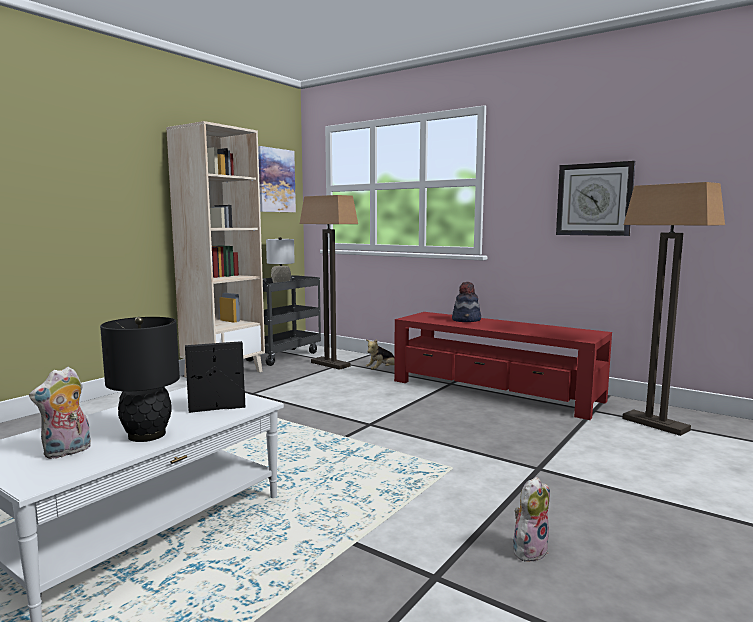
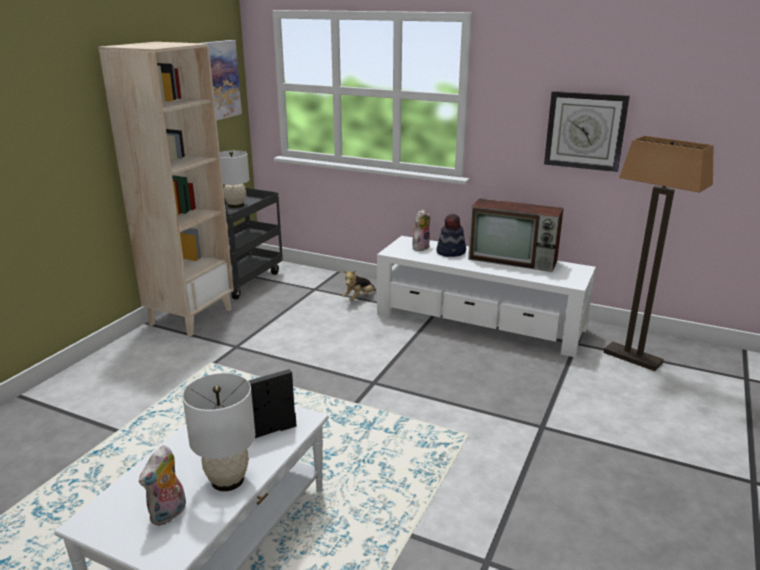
camera: 10 degrees left, 15 degrees up
(146, 435) = (227, 480): black table lamp -> white table lamp
(330, 364) = (301, 292): floor lamp -> none
(493, 391) = (479, 322): red tv stand -> white tv stand
(527, 326) = (514, 260): none -> television
(529, 550) = (553, 523): plush toy -> plush toy (420, 247)

